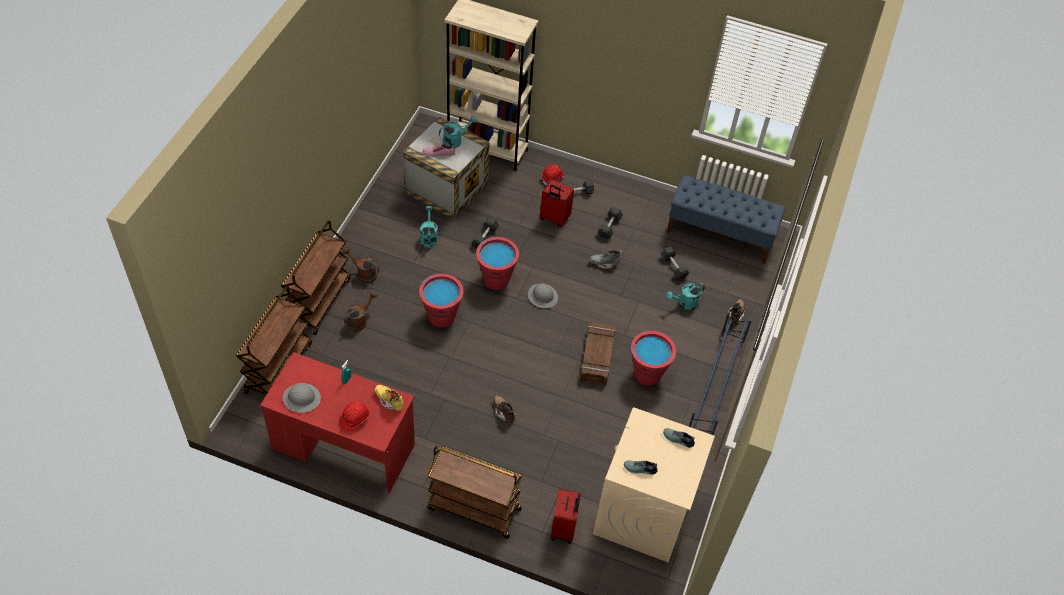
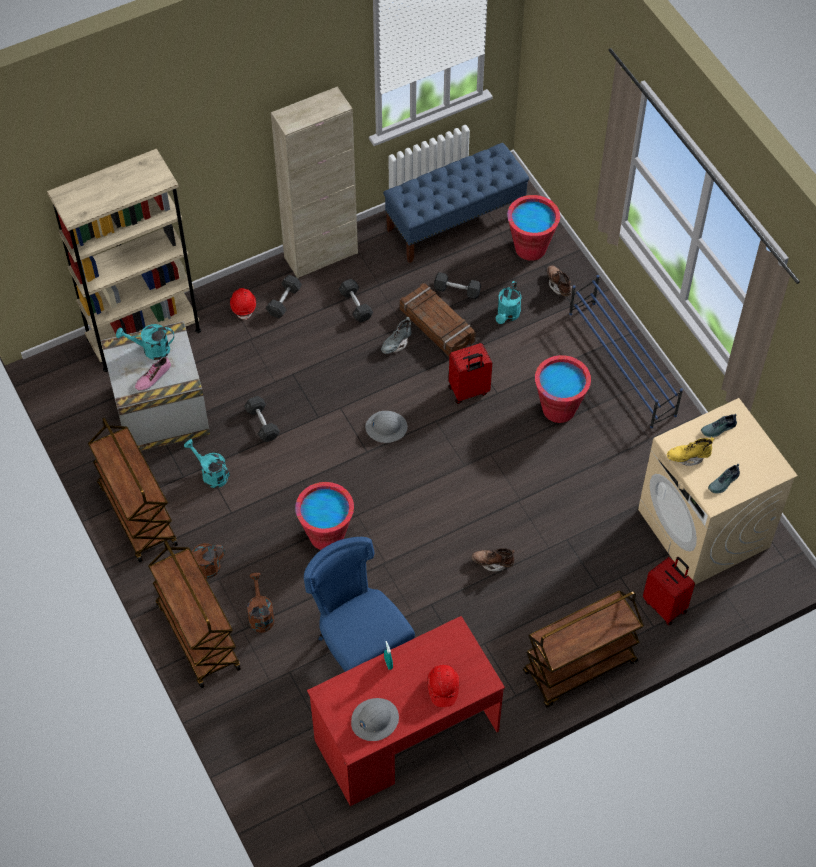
camera: 45 degrees left, 5 degrees up
(278, 367) = (250, 733): brown cart -> brown cart (137, 514)
(382, 382) = (359, 647): none -> blue chair
(389, 400) = (448, 641): yellow boot -> yellow boot (688, 457)
(455, 140) = (151, 350): turquoise watering can -> turquoise watering can turned 105 degrees counterclockwise
(496, 279) = (326, 452): red bucket -> red bucket (530, 248)
(554, 219) = (298, 344): red suitcase -> red suitcase (469, 391)
(597, 357) = (502, 435): crate -> crate (437, 325)
(625, 189) = (321, 255): none -> beige cabinet

